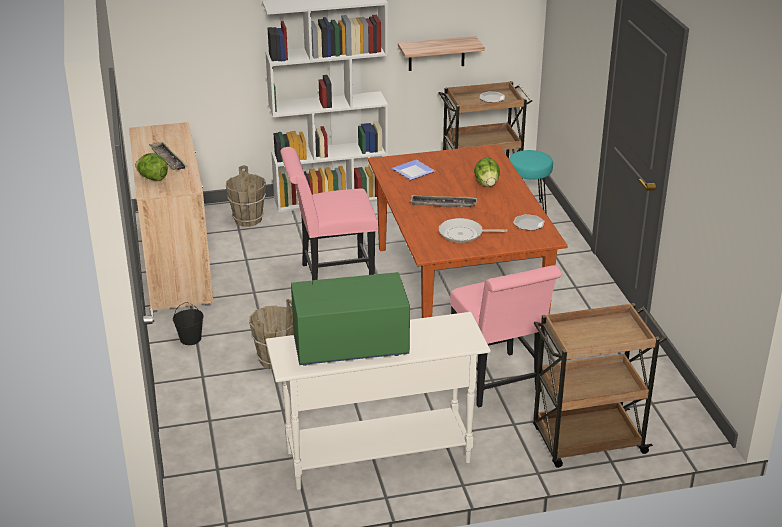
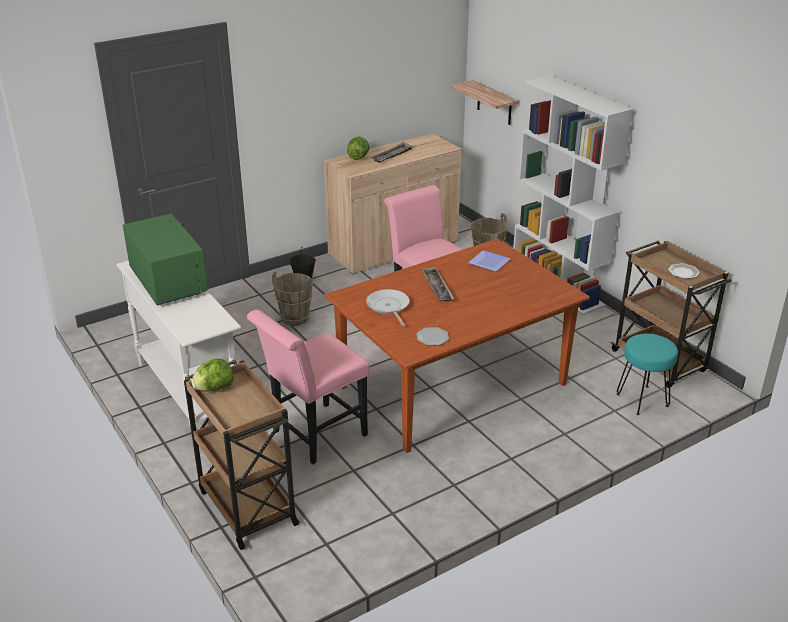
camera: 70 degrees right, 0 degrees up
(436, 53) = (670, 201): shelf -> shelf (494, 103)
(487, 184) = (496, 303): lettuce -> lettuce (214, 388)

